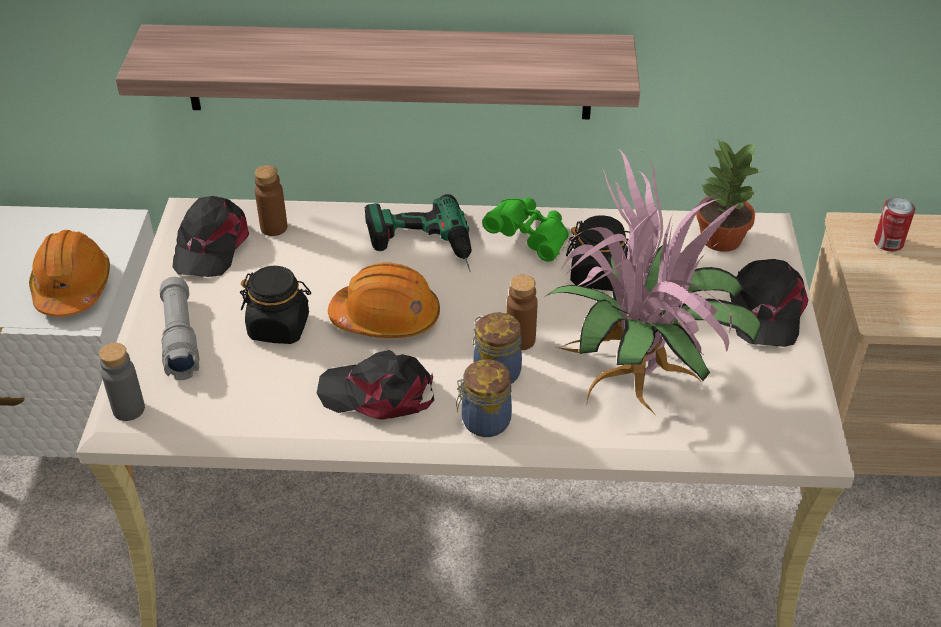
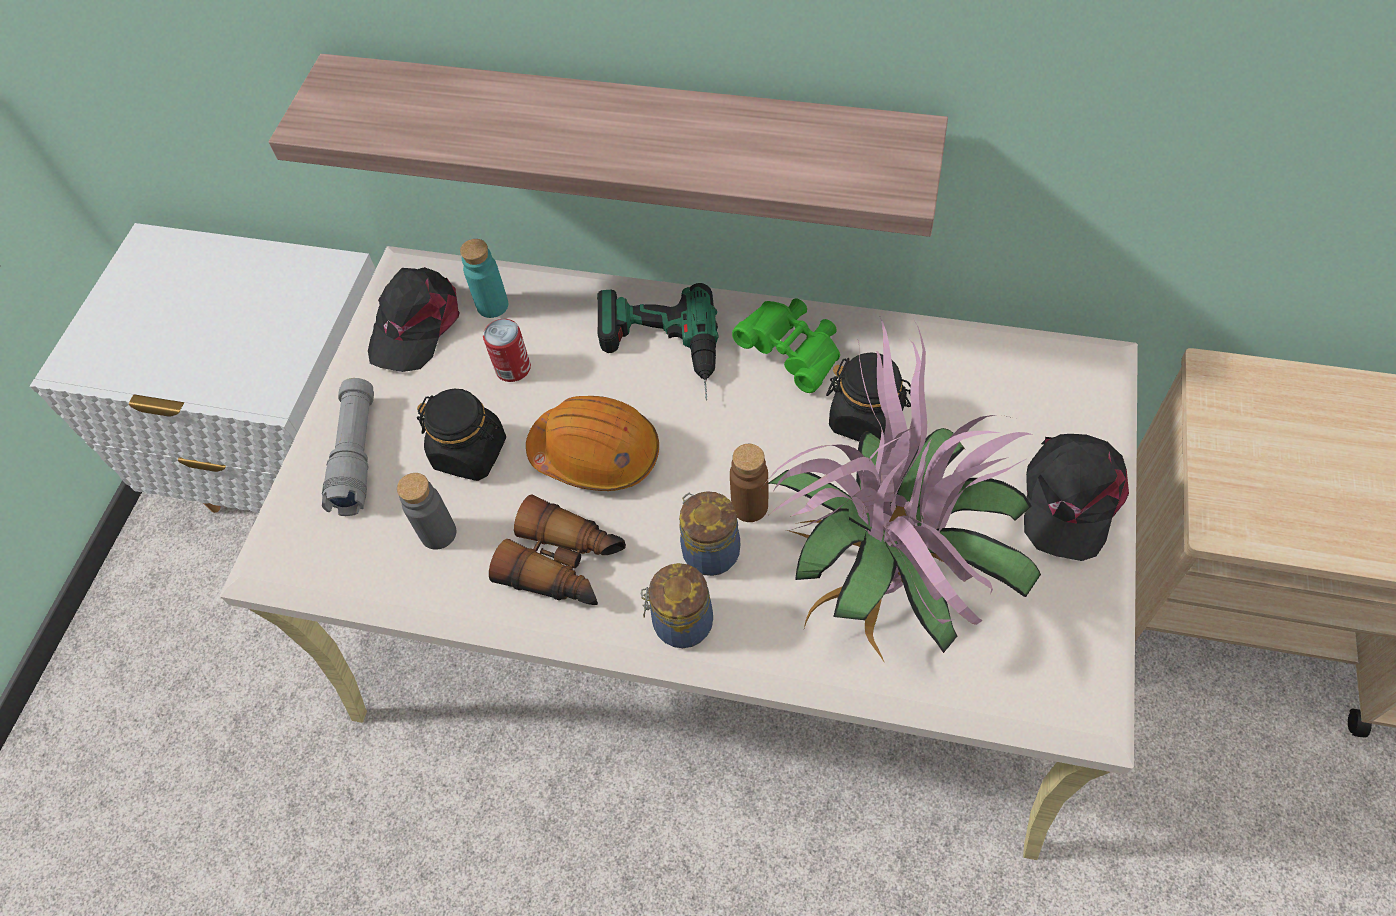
camera: 15 degrees right, 15 degrees up
(72, 287) = (267, 355): orange hard hat -> none
(129, 409) = (281, 549): grey bottle -> grey bottle (438, 533)
(274, 227) = (492, 305): brown bottle -> turquoise bottle
(378, 393) = (564, 564): black cap -> binoculars
(719, 238) = (1034, 378): potted plant -> none
(888, 242) = (1260, 406): can -> can (513, 368)

